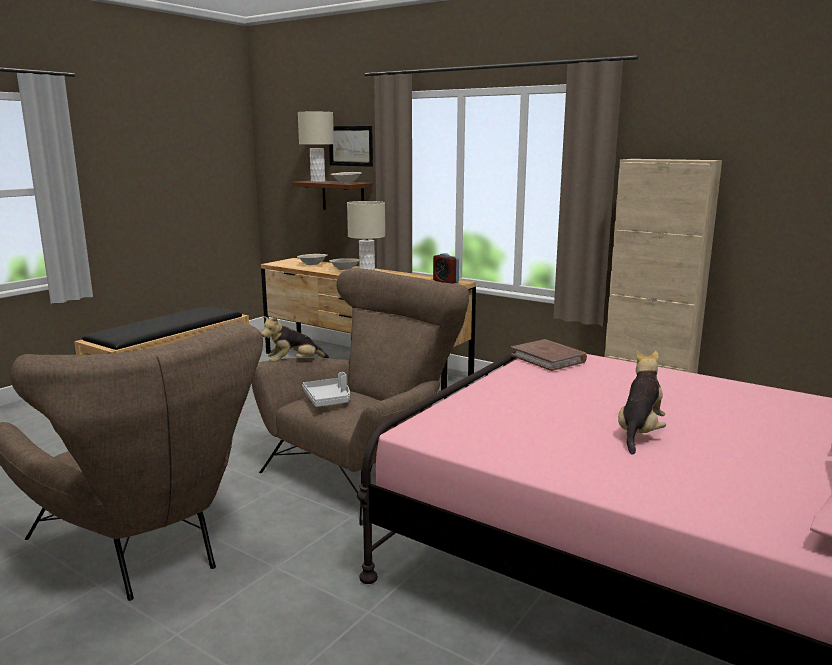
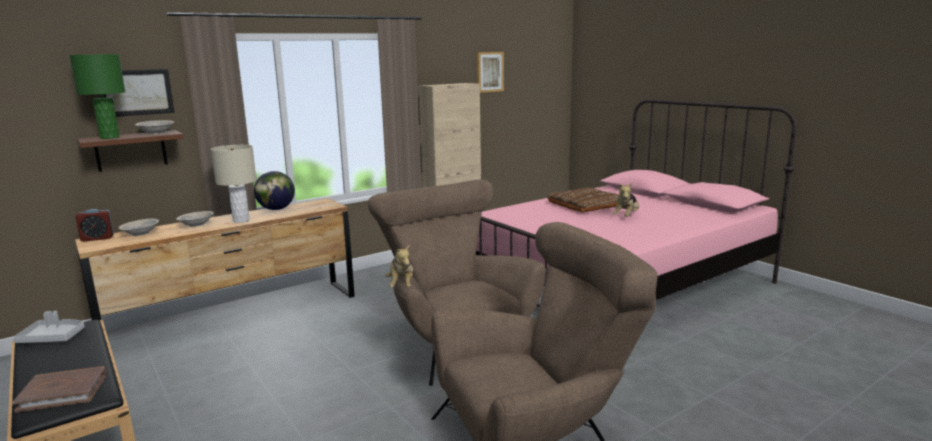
camera: 70 degrees left, 0 degrees up
(318, 181) = (110, 137): beige table lamp -> green table lamp
(328, 400) = (459, 293): grey tray -> grey tray (53, 338)
(413, 276) = (276, 209): none -> globe
(445, 281) = (314, 204): alarm clock -> alarm clock (97, 238)
(548, 358) = (507, 214): brown book -> brown book (63, 392)
(639, 433) = (626, 217): plush toy -> plush toy turned 105 degrees counterclockwise
(677, 399) = (586, 205): none -> brown pillow
(786, 144) = (489, 72): none -> picture

